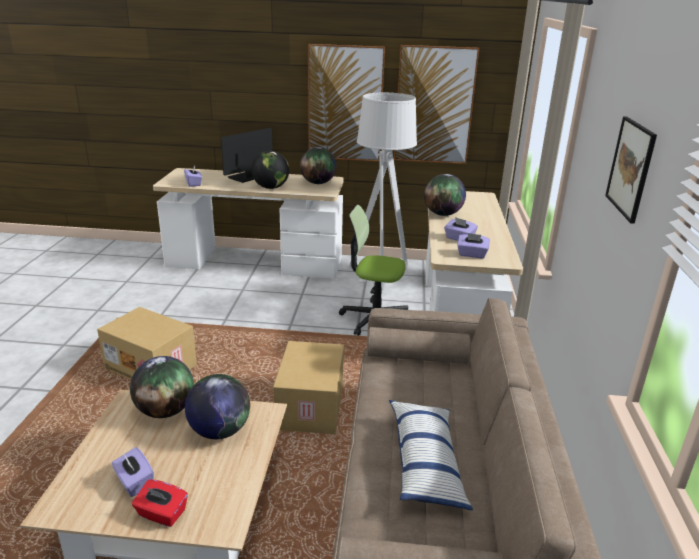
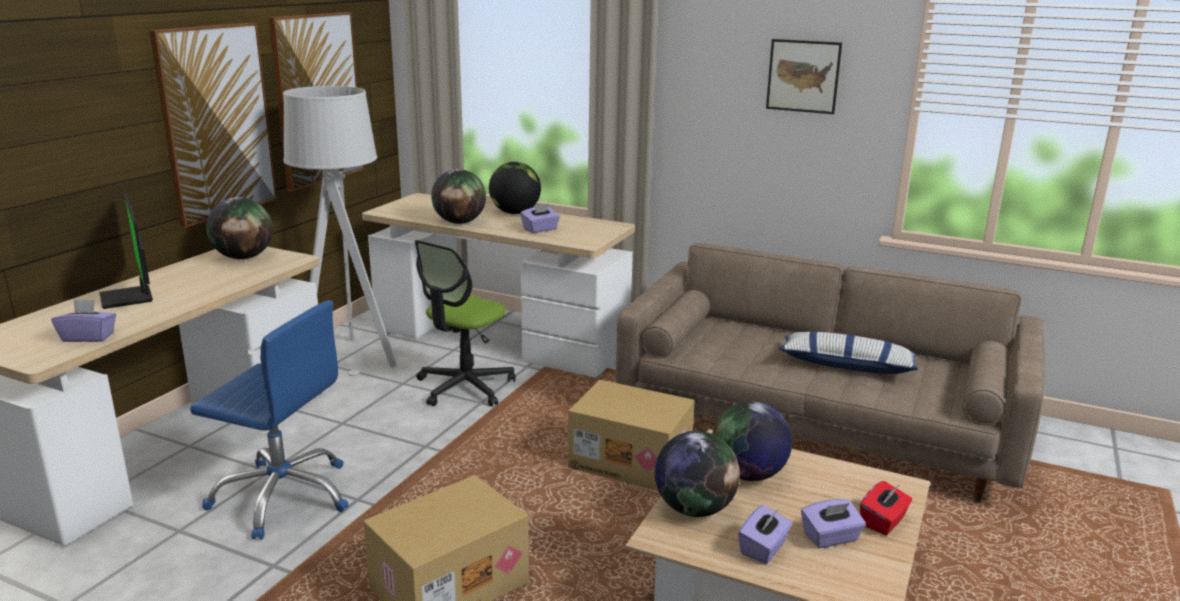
camera: 70 degrees left, 5 degrees down
(221, 299) = (283, 496): none -> blue office chair
(271, 187) = (216, 286): globe -> globe (515, 213)
(472, 254) = (587, 233): purple tissue box -> purple tissue box (764, 549)

